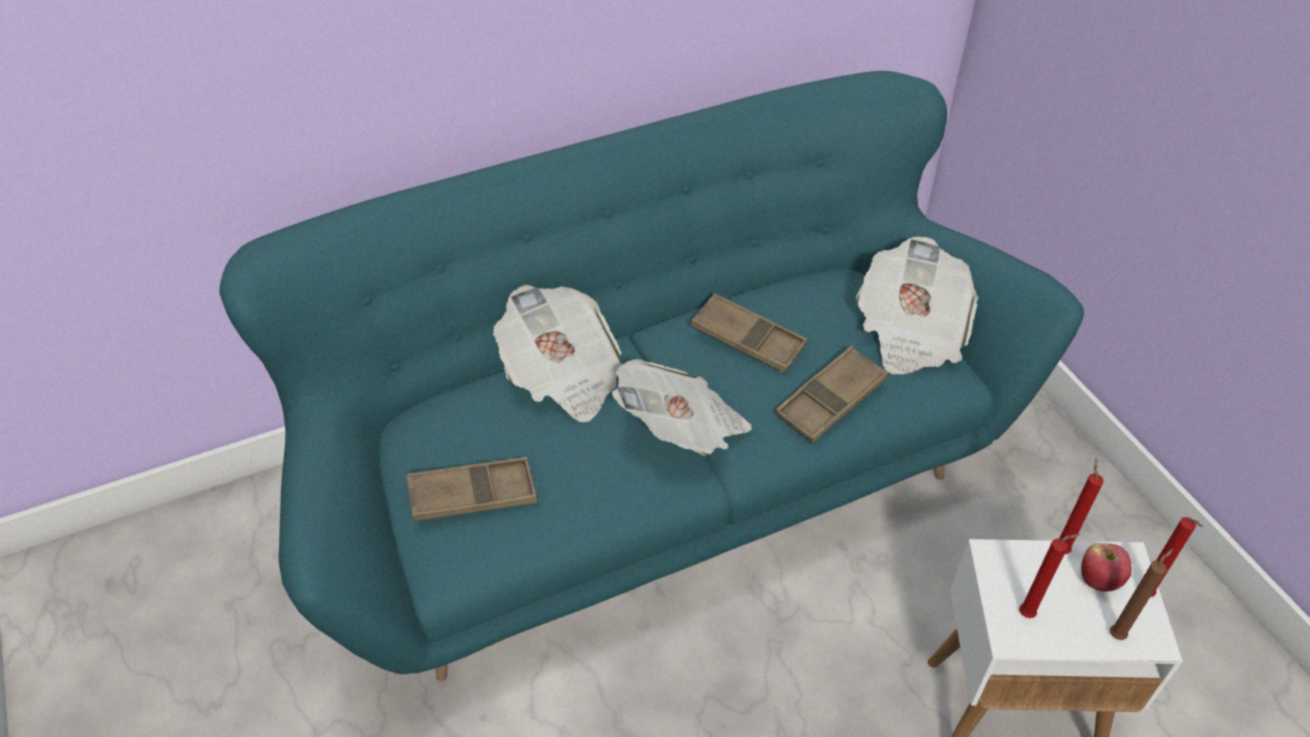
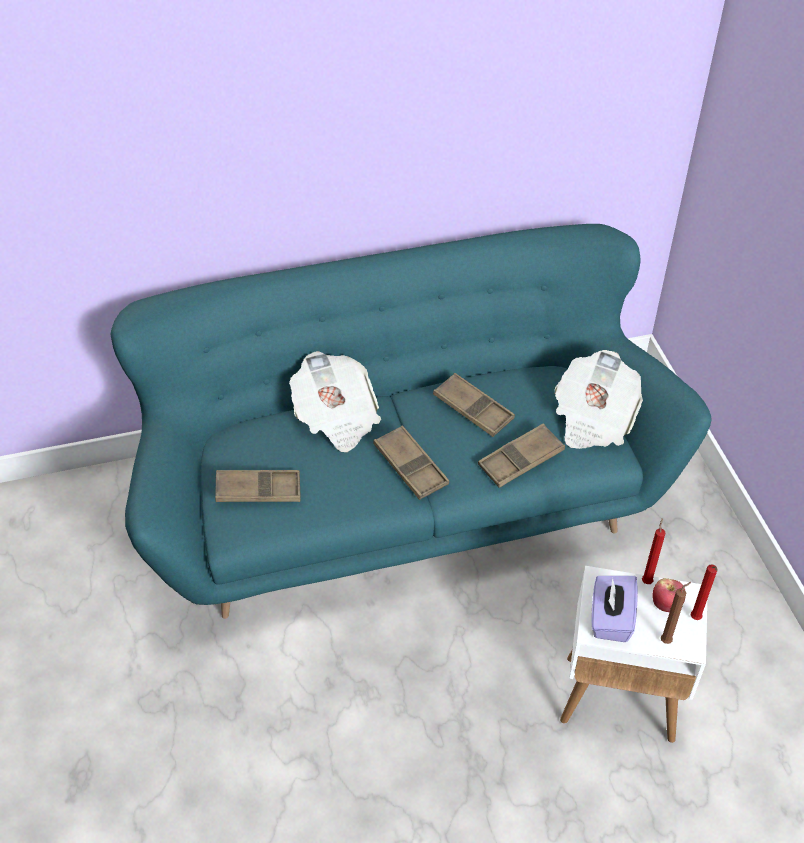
camera: 10 degrees right, 0 degrees up
(682, 430) = (410, 467): newspaper -> brown tray
(1029, 614) = (610, 619): red candle -> purple tissue box

